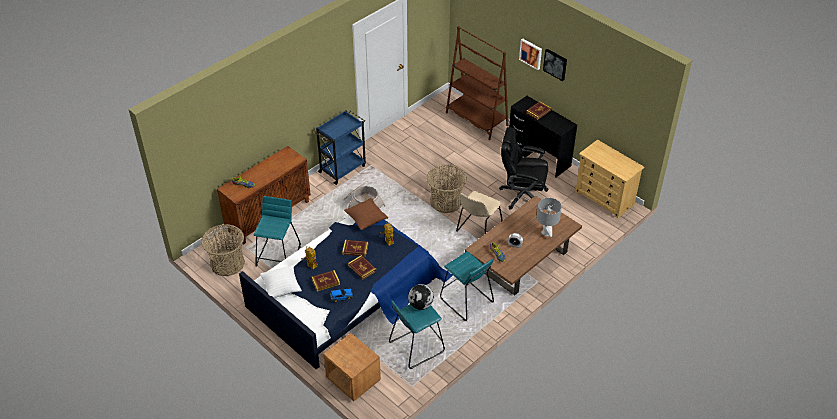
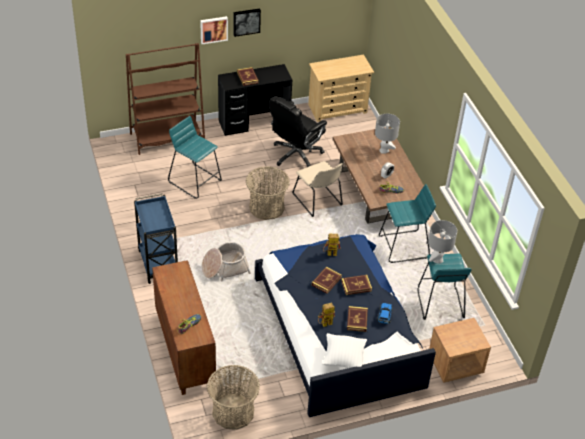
camera: 65 degrees left, 0 degrees up
(278, 256) = (252, 363): turquoise stool -> turquoise stool (195, 181)
(366, 220) = (287, 259): brown pillow -> none
(421, 305) = (437, 259): globe -> grey table lamp

